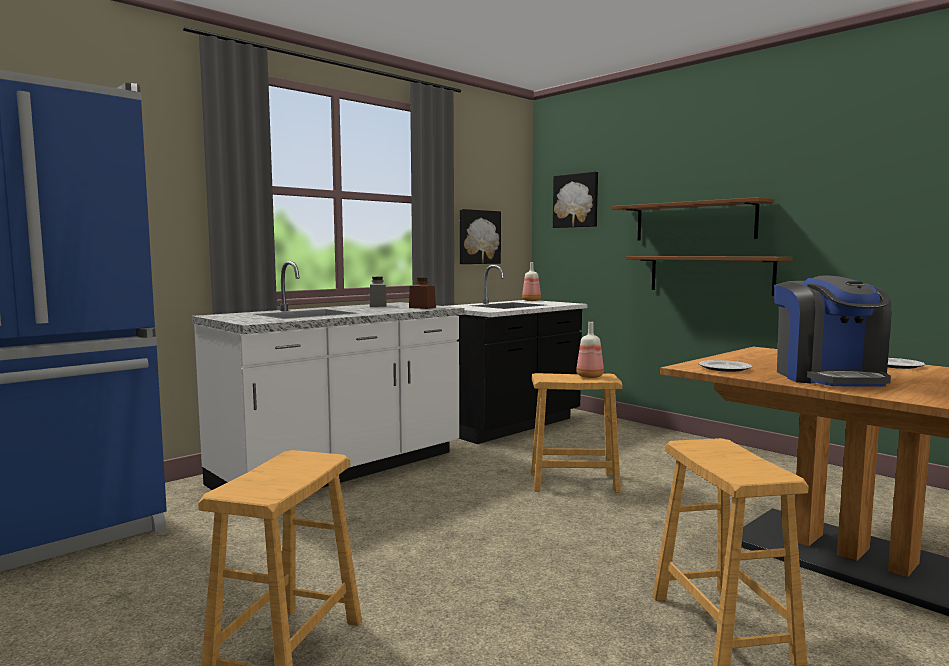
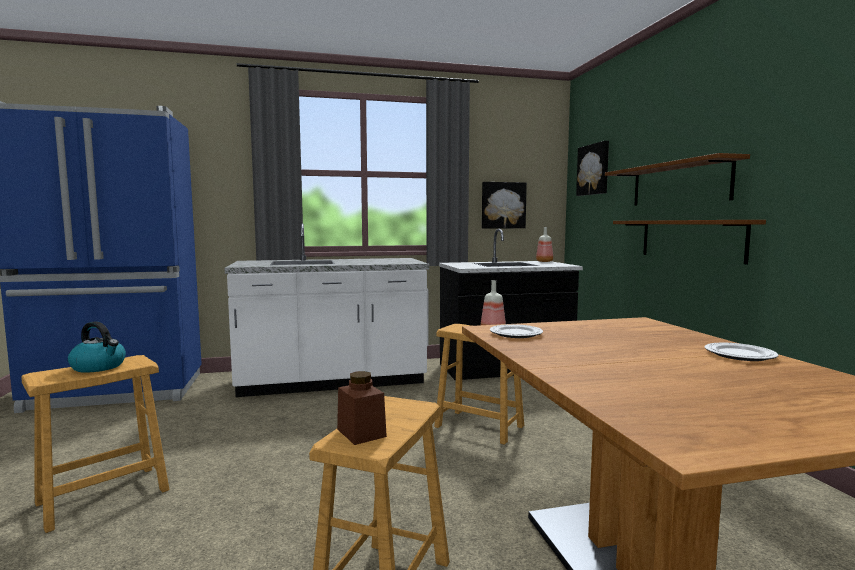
camera: 30 degrees right, 0 degrees up
(284, 470) = (99, 367): none -> kettle
(378, 306) = (377, 259): grey jar -> none
(422, 307) = (398, 262): brown jar -> brown jar (361, 433)
(828, 377) = (589, 356): coffee machine -> none

